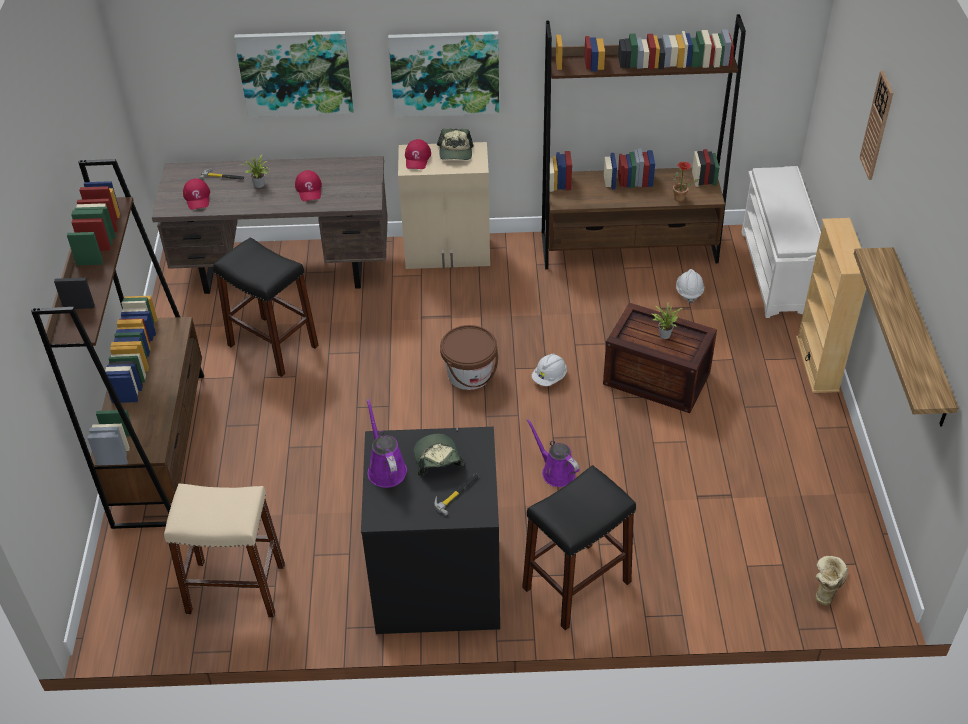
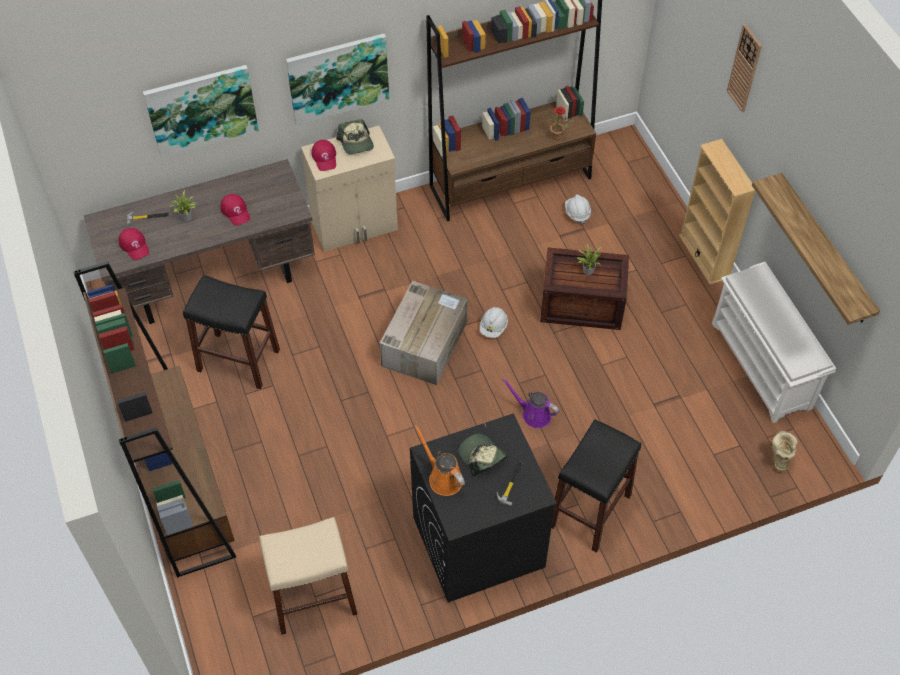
camera: 20 degrees left, 10 degrees up
(385, 468) = (443, 477): purple watering can -> orange watering can
(469, 375) = (424, 343): brown bucket -> cardboard box
(776, 273) = (642, 177): white shoe rack -> white shoe rack (762, 366)

